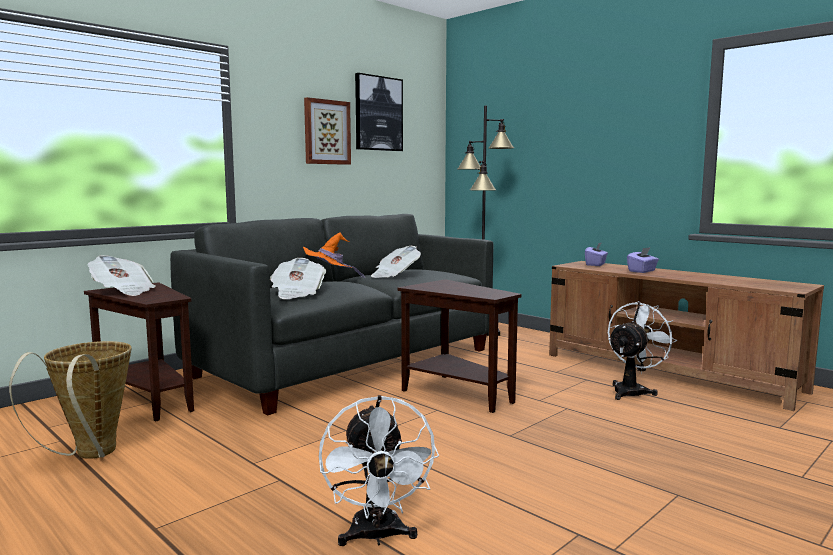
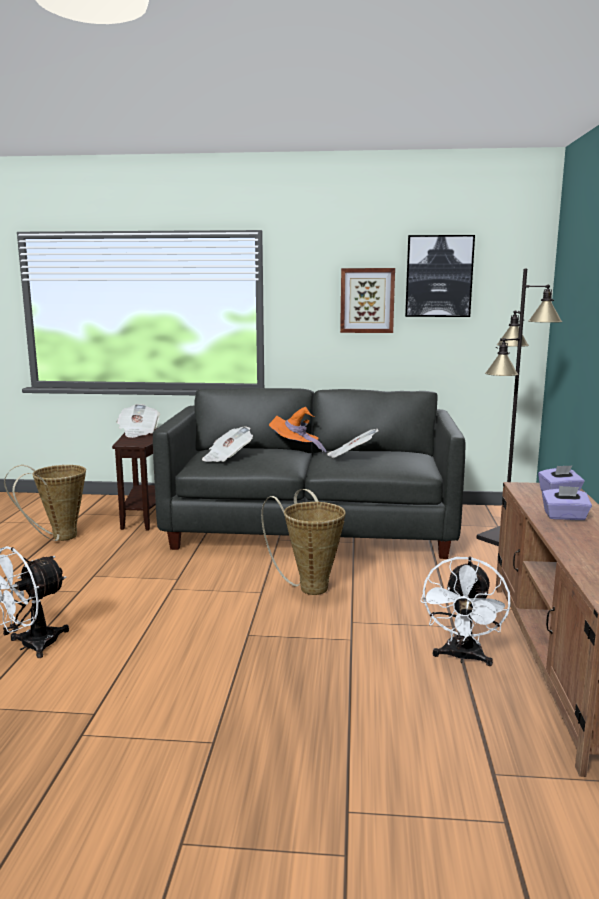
camera: 50 degrees right, 5 degrees up
(456, 393) = (309, 586): brown side table -> basket
(632, 390) = (462, 657): white fan -> white fan turned 105 degrees clockwise

